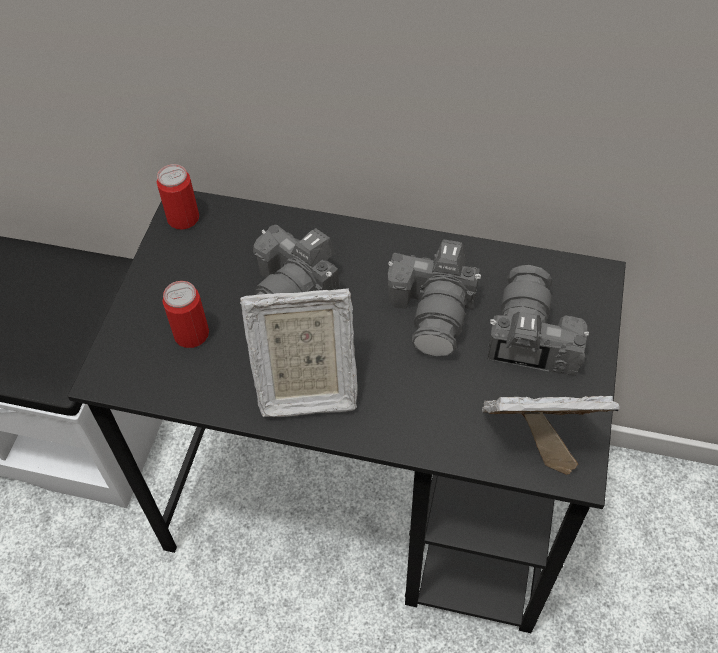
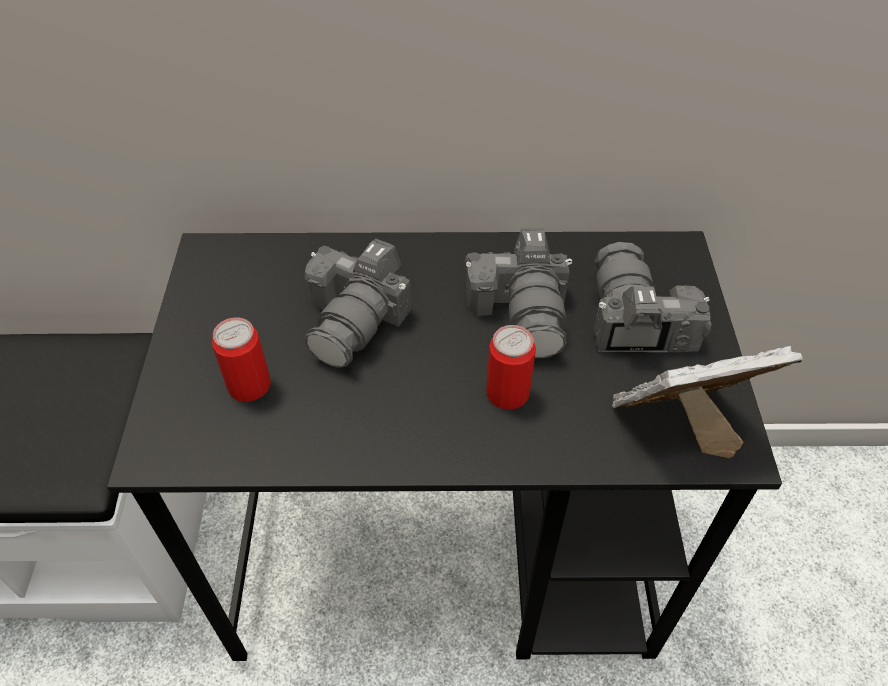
camera: 15 degrees left, 5 degrees down
(183, 218) = (209, 263): can -> can (507, 393)
(305, 387) = (402, 420): picture frame -> none

